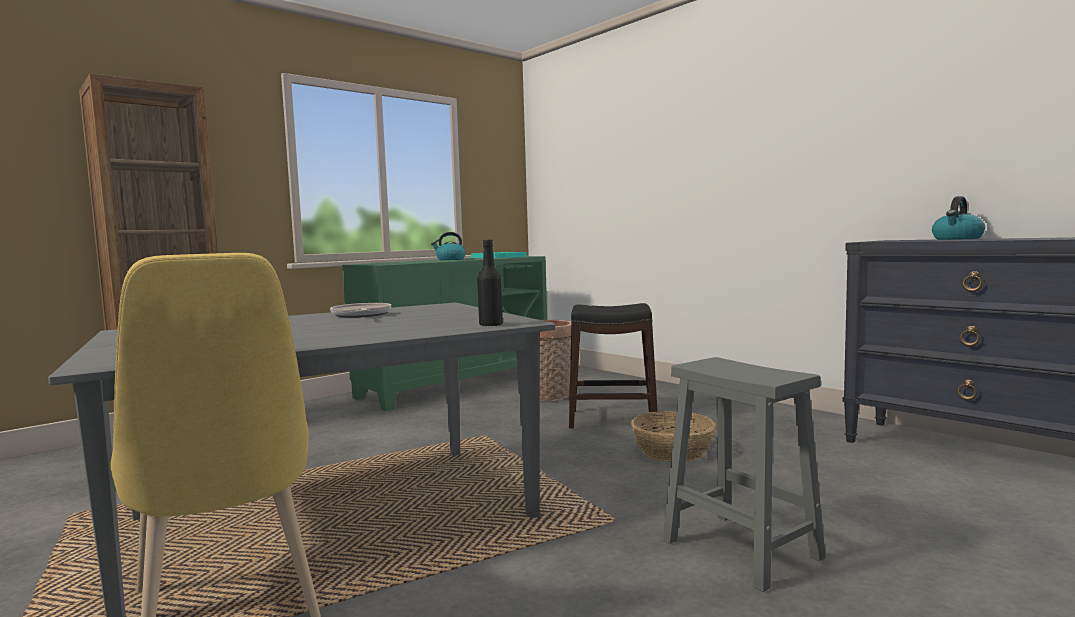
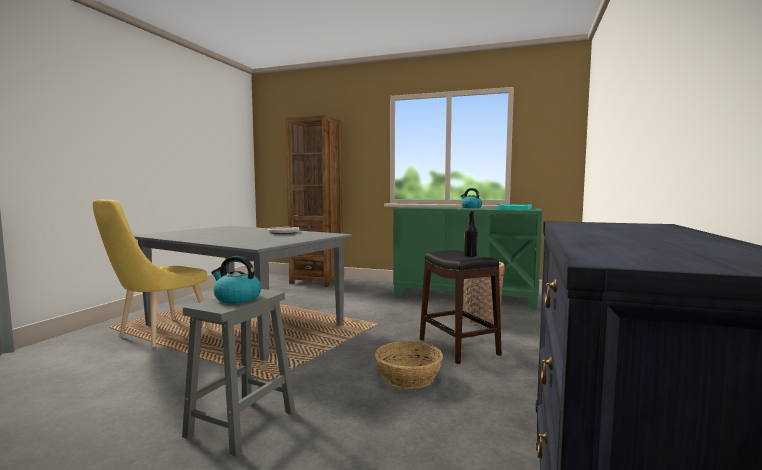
camera: 60 degrees right, 0 degrees up
(491, 325) = (245, 244): black bottle -> black bottle (470, 256)
(957, 239) = (668, 232): kettle -> kettle (236, 298)

